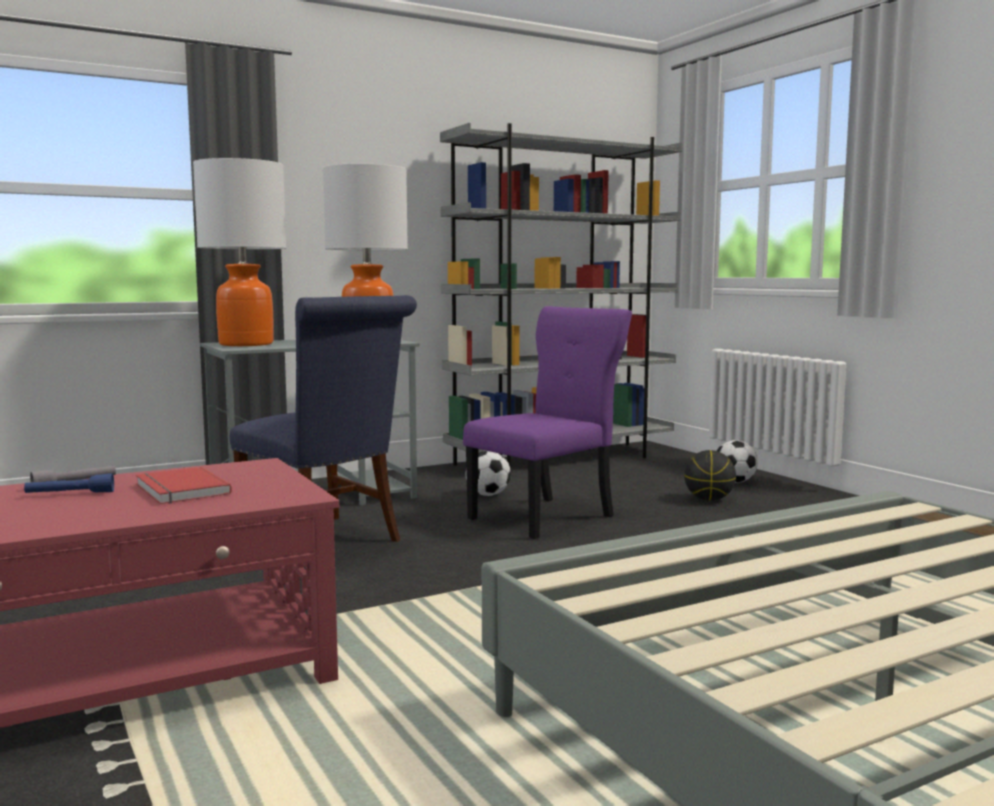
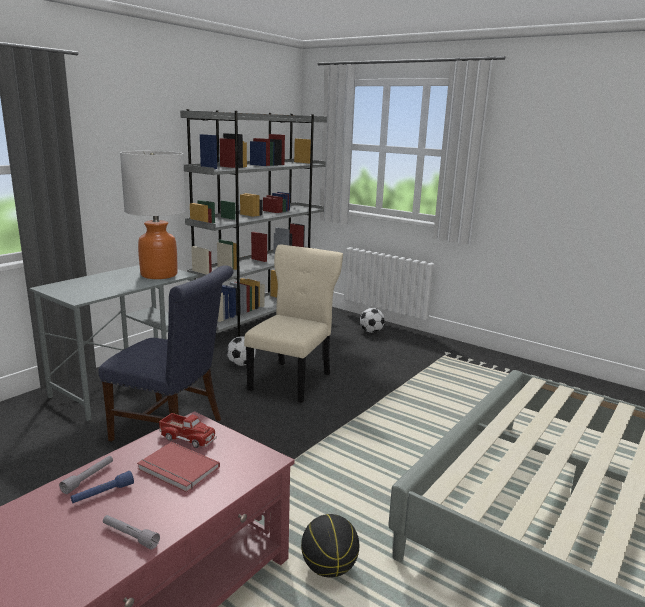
camera: 25 degrees left, 10 degrees up
(44, 521) = (130, 536): none -> grey flashlight
(234, 472) = (188, 437): none -> toy truck
(246, 344) = (74, 289): table lamp -> none
(546, 517) = (292, 380): purple chair -> beige chair
(709, 499) = (369, 350): basketball -> basketball (329, 568)

